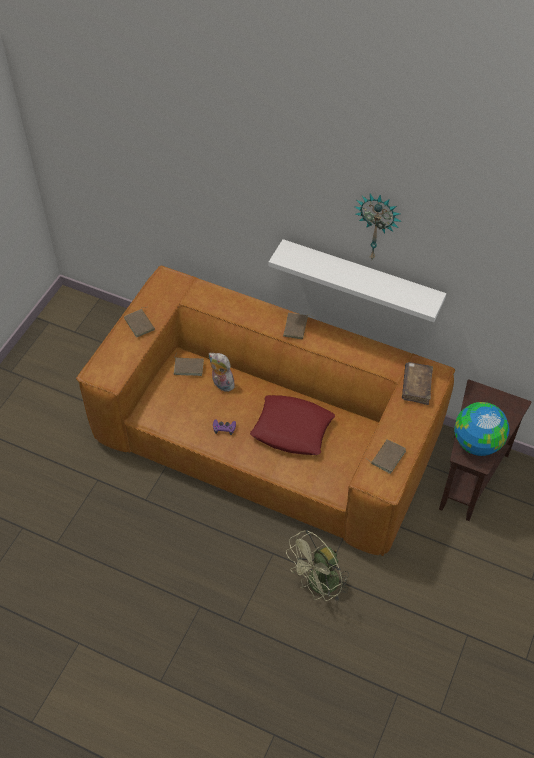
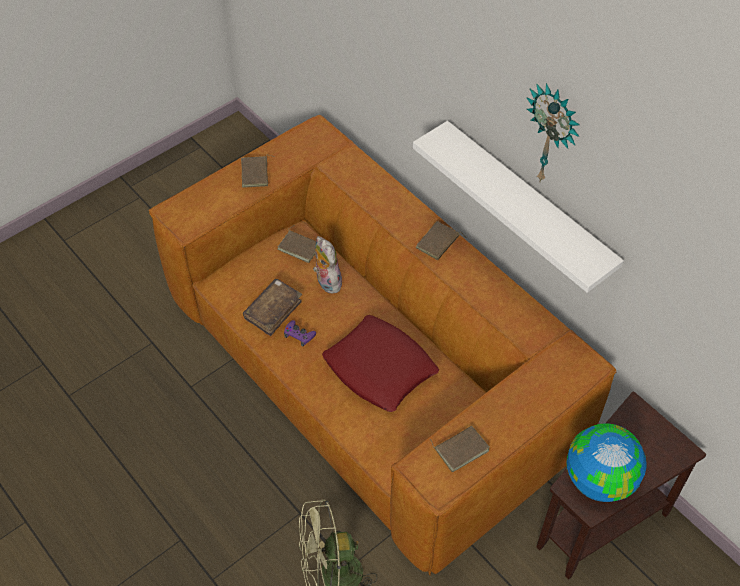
camera: 25 degrees right, 0 degrees up
(416, 386) = (550, 373): brown book -> brown book (273, 311)

